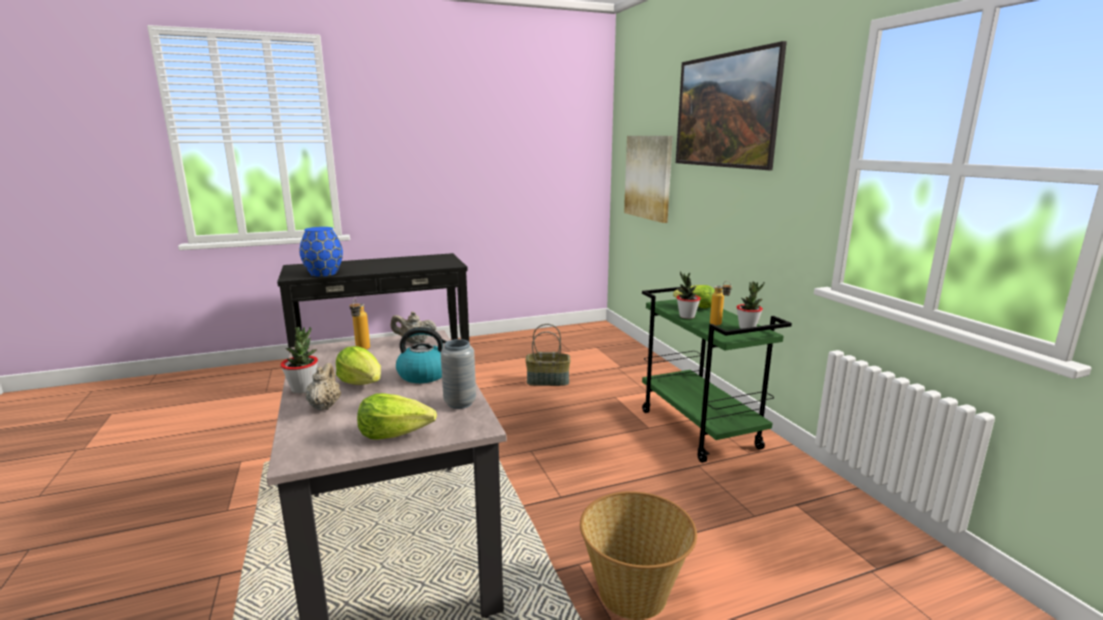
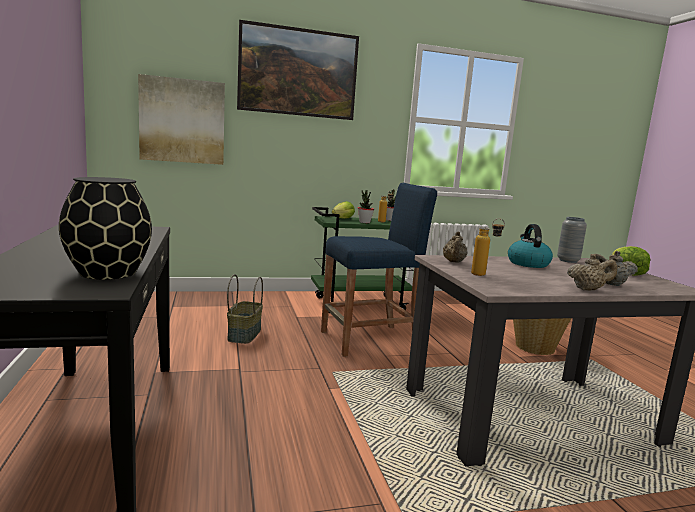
camera: 85 degrees left, 5 degrees down
(303, 389) = (588, 289): potted plant -> beige teapot
(323, 273) = (107, 273): blue vase -> black vase
(362, 383) = (558, 276): lettuce -> none
(571, 440) = (369, 340): none -> blue stool

